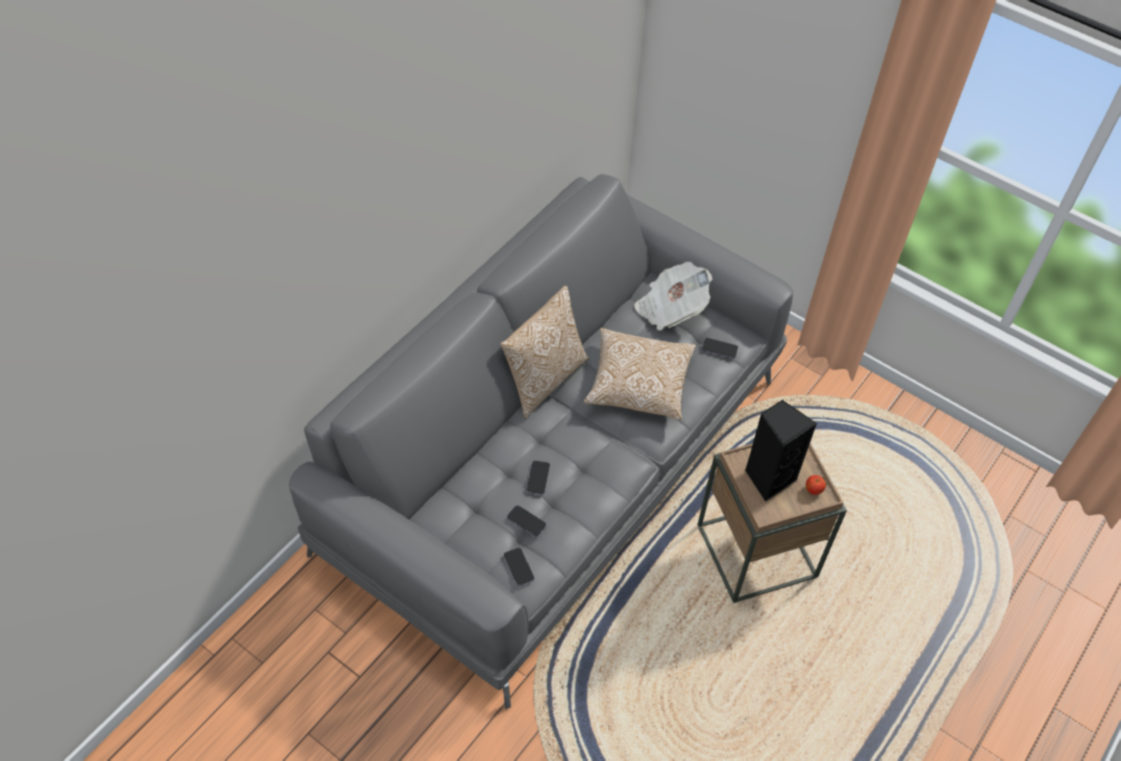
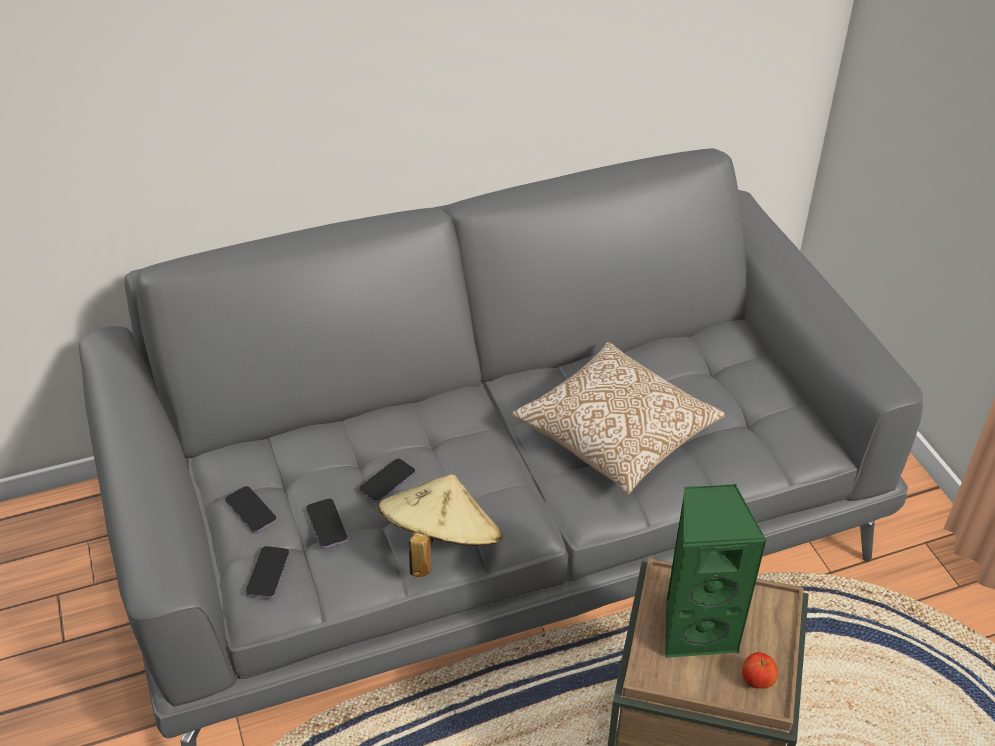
camera: 35 degrees right, 10 degrees down
(544, 379) = (496, 377): pillow -> none
(597, 501) = (440, 546): none -> beige hat
(670, 308) = (734, 366): newspaper -> none
(719, 349) = (768, 442): phone -> phone (251, 511)
(768, 477) = (697, 628): black speaker -> green speaker

